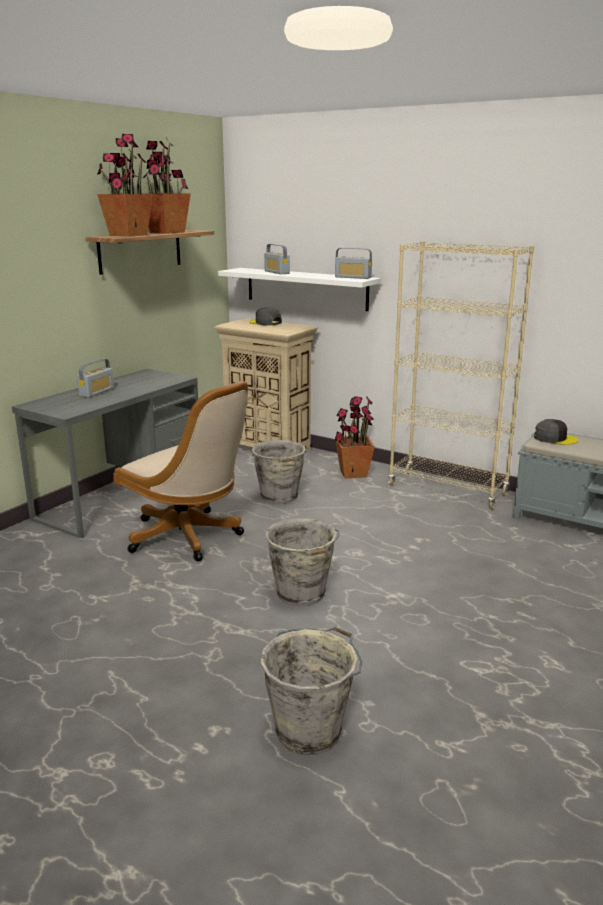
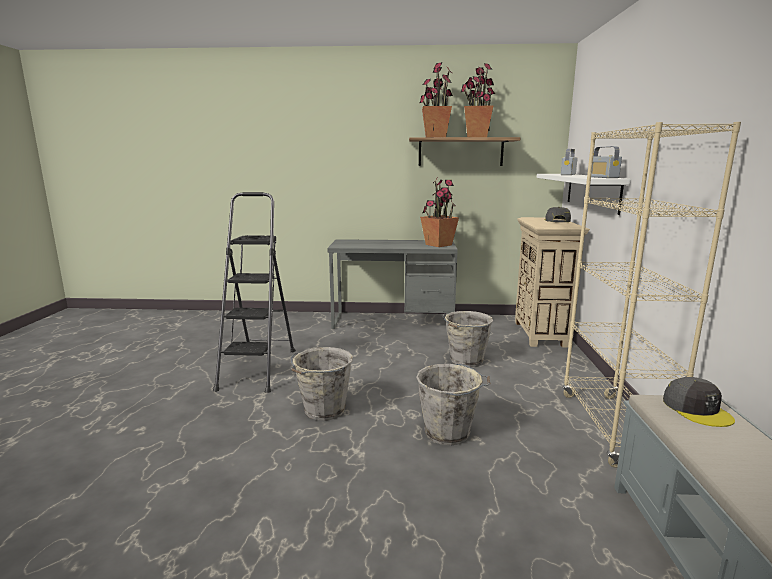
camera: 60 degrees right, 5 degrees down
(97, 392) = (384, 243): radio -> none
(136, 613) = (258, 368): none -> step ladder
(190, 537) = (365, 353): office chair -> none
(310, 730) = (145, 463): grey bucket -> grey bucket (449, 433)
(353, 473) = (559, 374): potted plant -> potted plant (438, 244)

